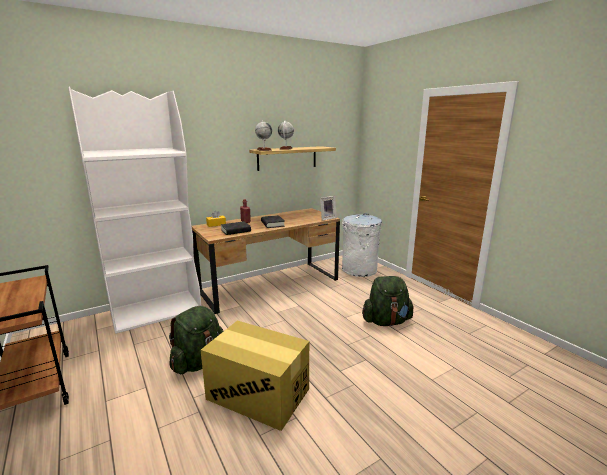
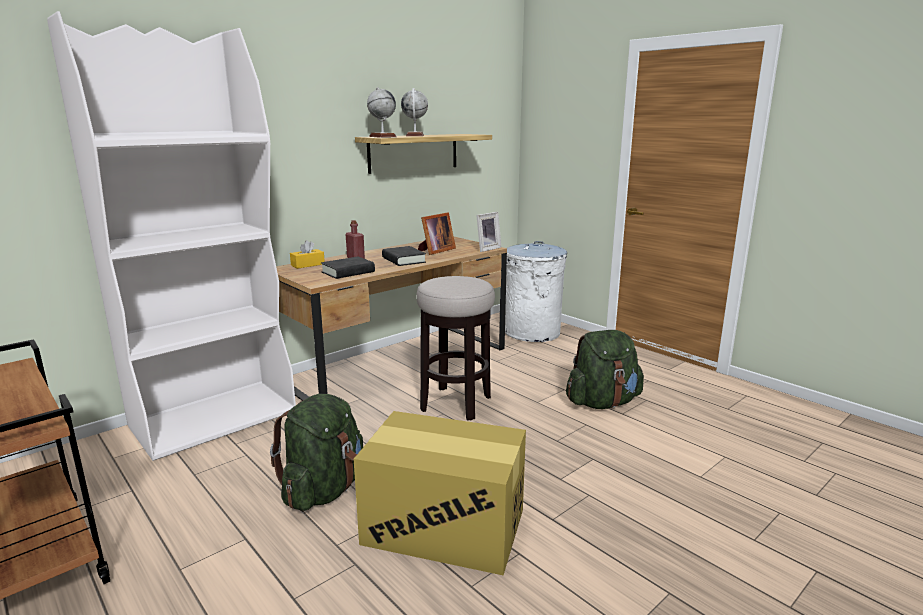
camera: 10 degrees left, 0 degrees up
(294, 314) = (455, 403): none -> stool
(295, 218) = (435, 251): none -> picture frame

